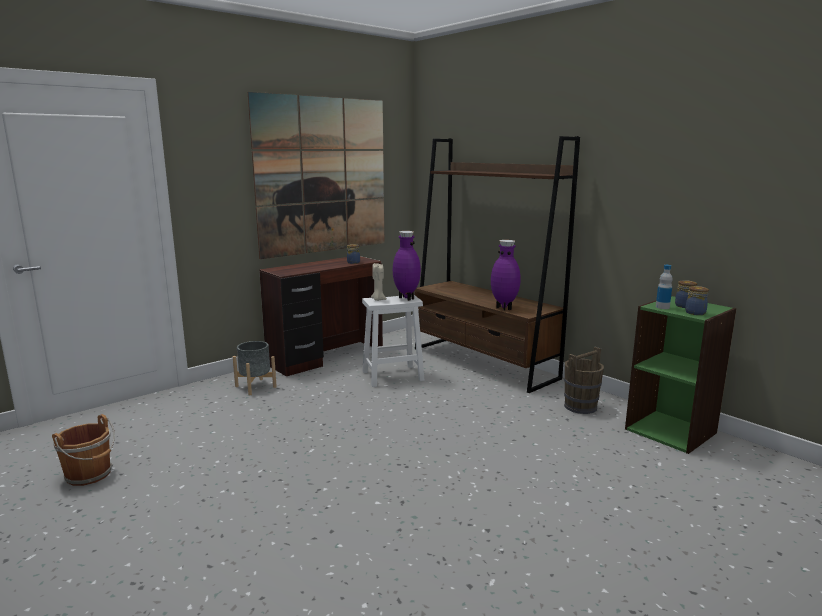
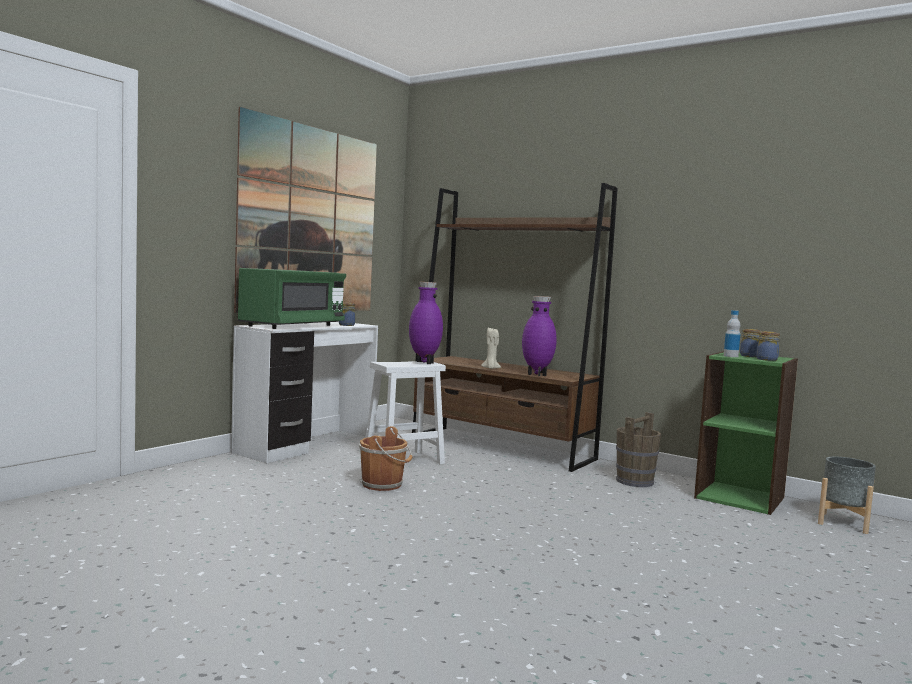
camera: 15 degrees left, 10 degrees down
(90, 475) = (51, 569): brown bucket -> brown bucket (384, 485)
(255, 387) = (232, 474): grey planter -> grey planter (843, 523)
(305, 267) = (292, 326): none -> green microwave
(327, 357) = (308, 445): brown desk -> white desk
(378, 299) = (391, 363): beige candle -> beige candle (491, 368)

